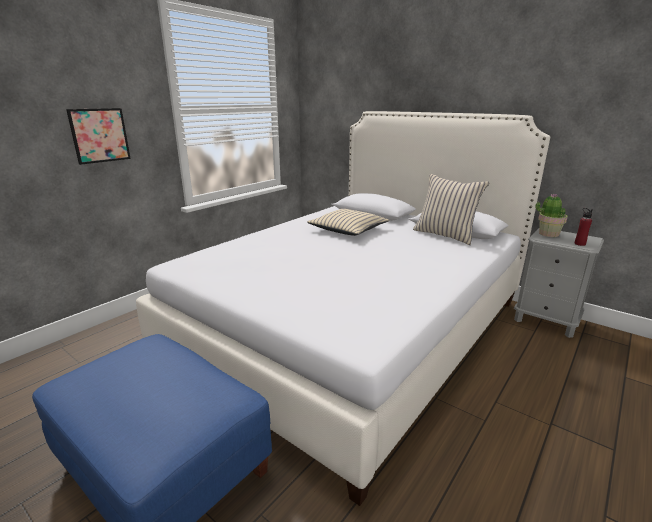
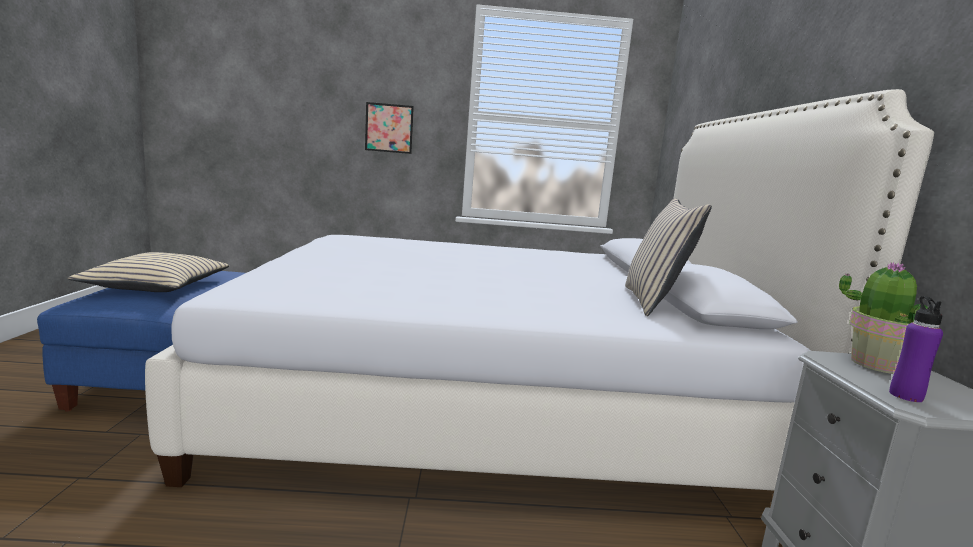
camera: 50 degrees right, 10 degrees down
(348, 230) = (549, 264): beige pillow -> beige pillow (158, 285)
(579, 244) = (905, 396): red bottle -> purple bottle

